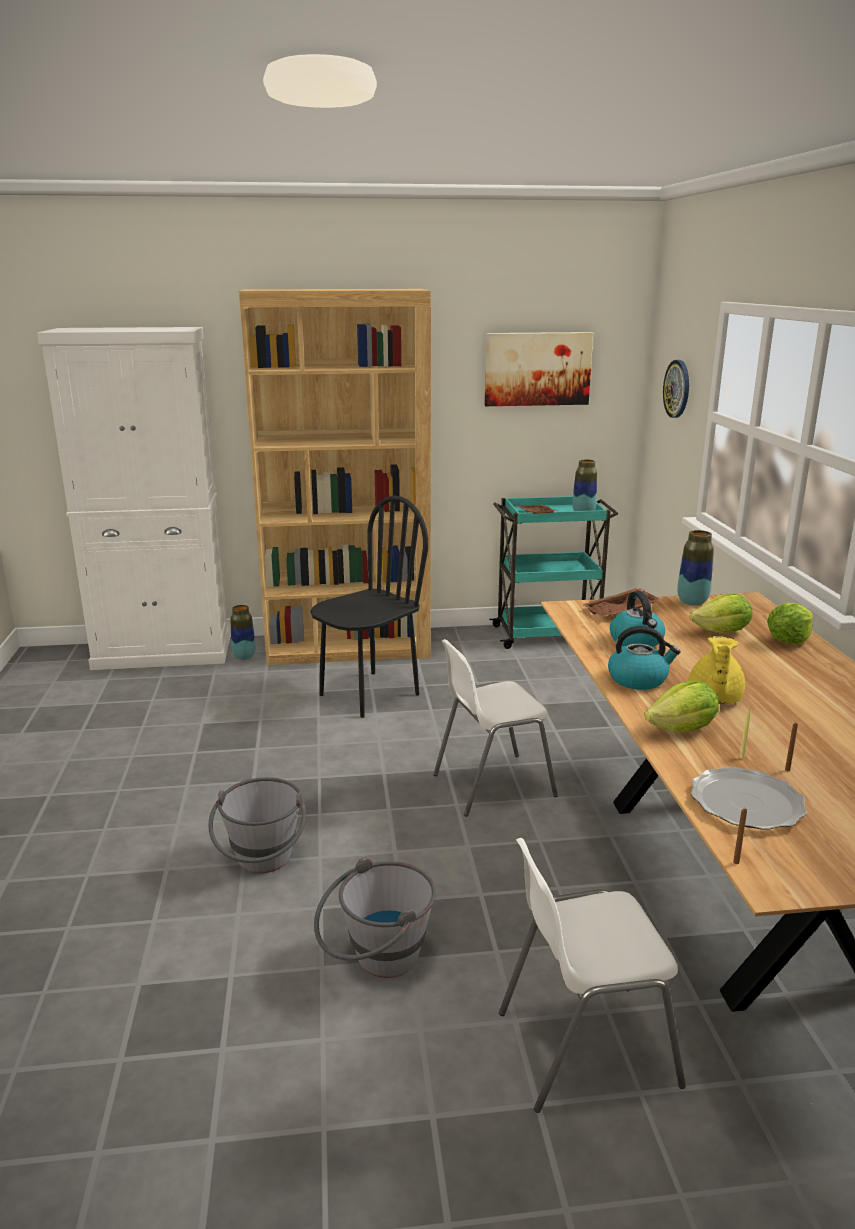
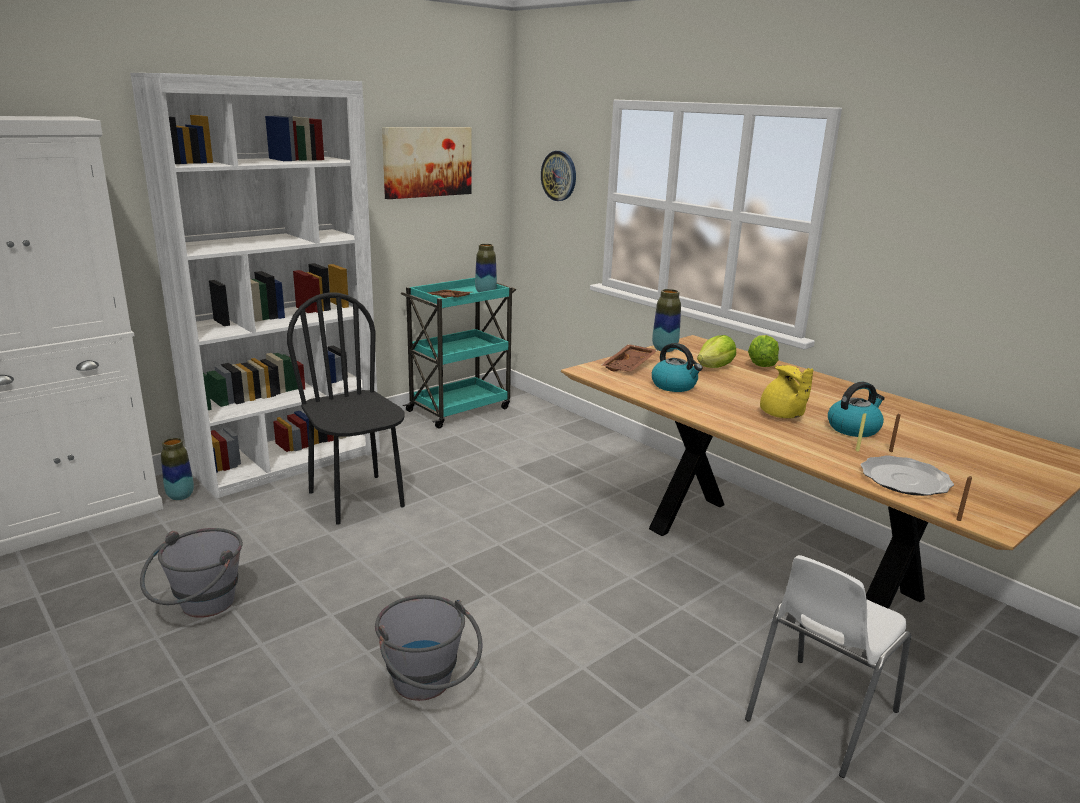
camera: 35 degrees left, 0 degrees up
(348, 647) = (288, 460): brown bookcase -> white bookcase
(368, 694) = (357, 499): black chair -> black chair turned 45 degrees counterclockwise
(376, 961) = (618, 725): grey bucket -> grey bucket (200, 608)
(491, 785) = (549, 545): white chair -> none
(638, 679) = (719, 413): kettle -> kettle (853, 428)
(682, 730) = (799, 442): lettuce -> none

